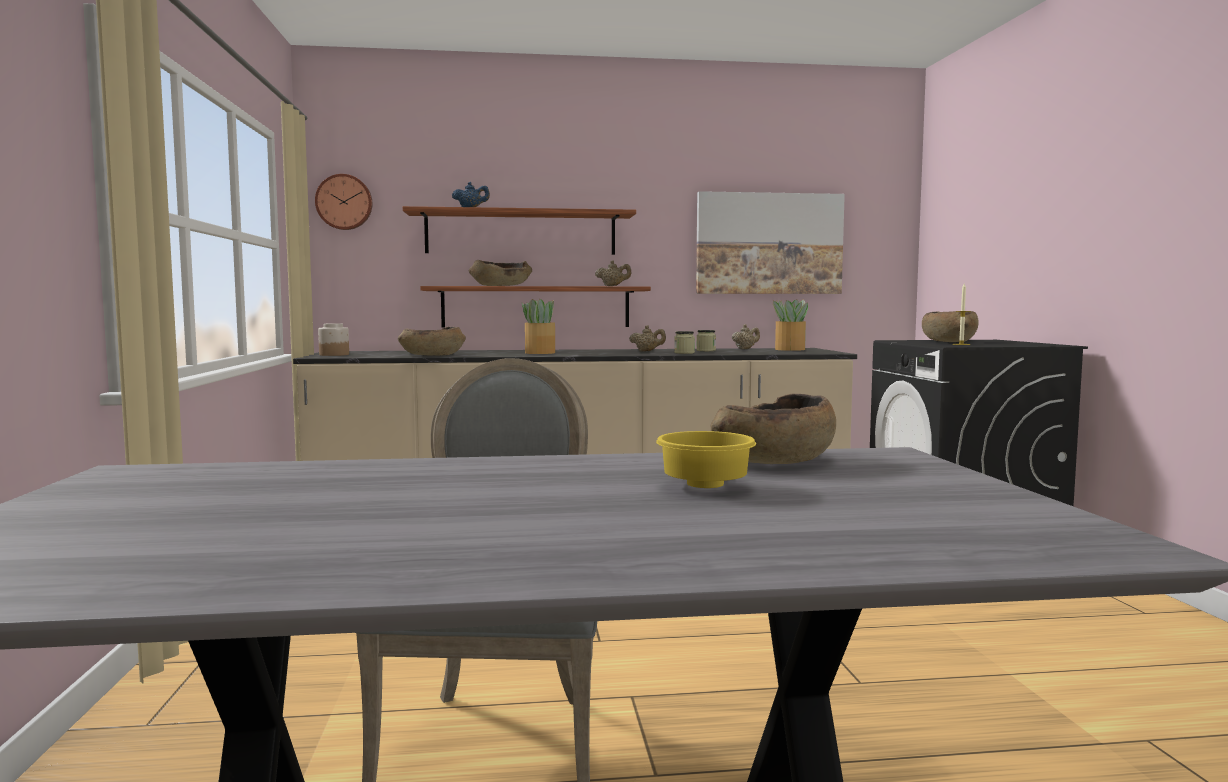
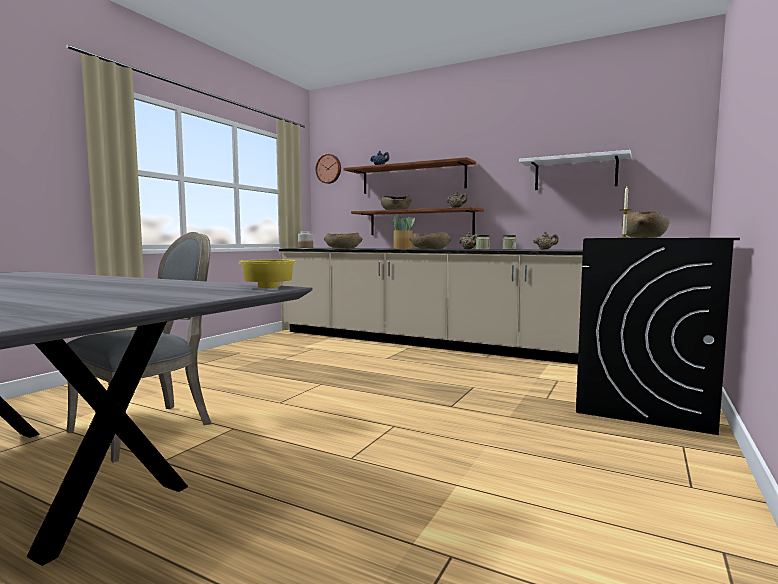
camera: 35 degrees right, 0 degrees up
(706, 487) = (99, 288): yellow bowl -> yellow bowl (267, 288)
(769, 244) = (575, 173): picture -> white shelf
(774, 461) = (200, 285): brown bowl -> brown bowl (430, 249)
(789, 349) = (575, 249): potted plant -> none

